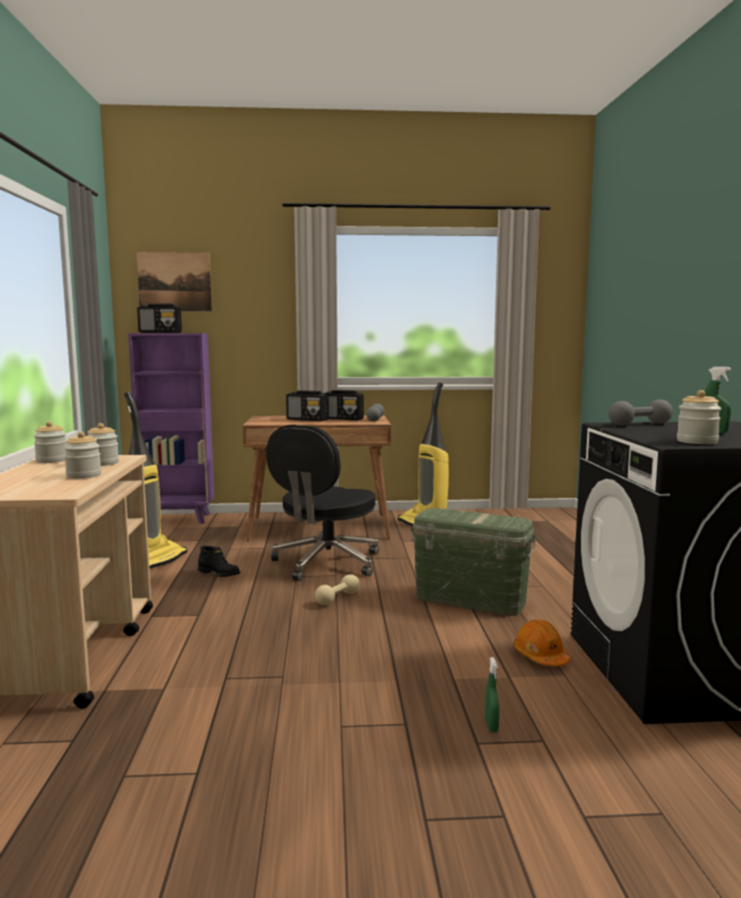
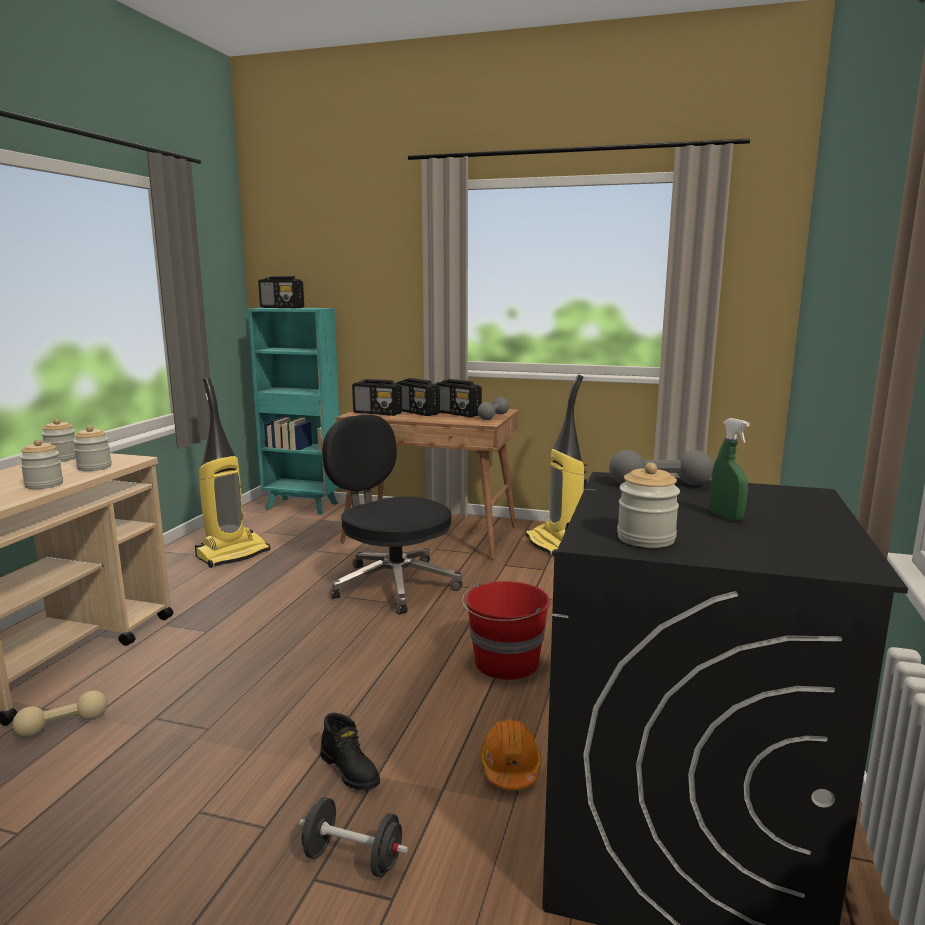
camera: 20 degrees right, 5 degrees up
(174, 282) = (303, 250): picture -> none
(178, 519) = (303, 506): purple bookcase -> turquoise bookcase
(219, 573) = (276, 581): black boot -> black boot (351, 770)
(274, 421) = (378, 413): none -> radio
(326, 563) = (392, 584): black office chair -> black office chair turned 90 degrees clockwise
(337, 598) = (359, 634): beige dumbbell -> beige dumbbell (63, 725)
(471, 599) = (505, 663): green storage box -> red bucket
(491, 726) = (353, 859): green spray bottle -> black dumbbell

